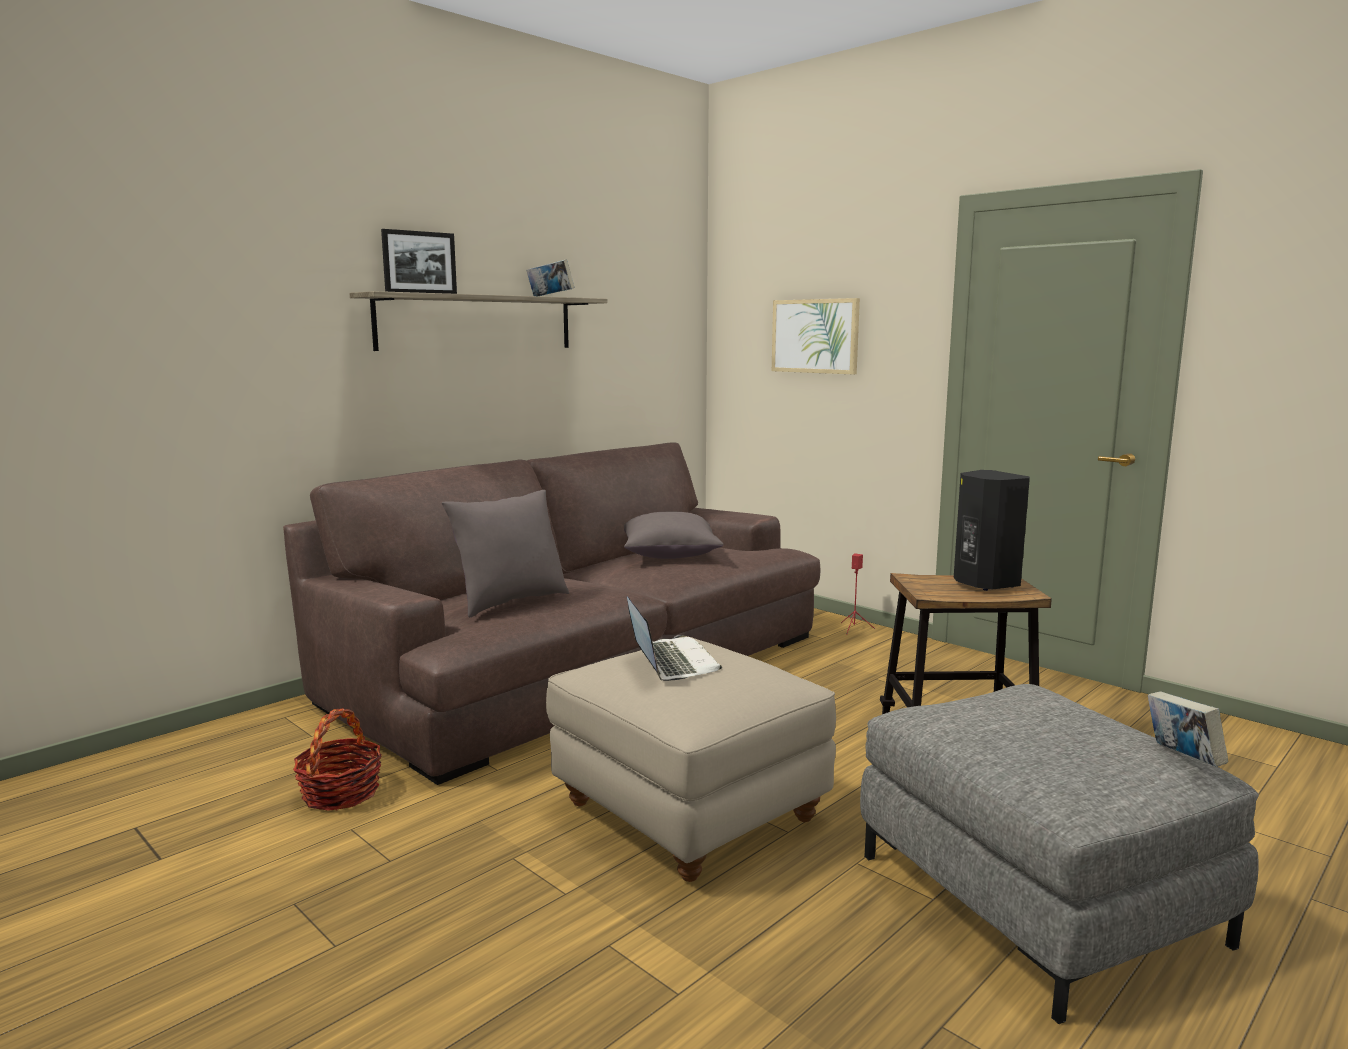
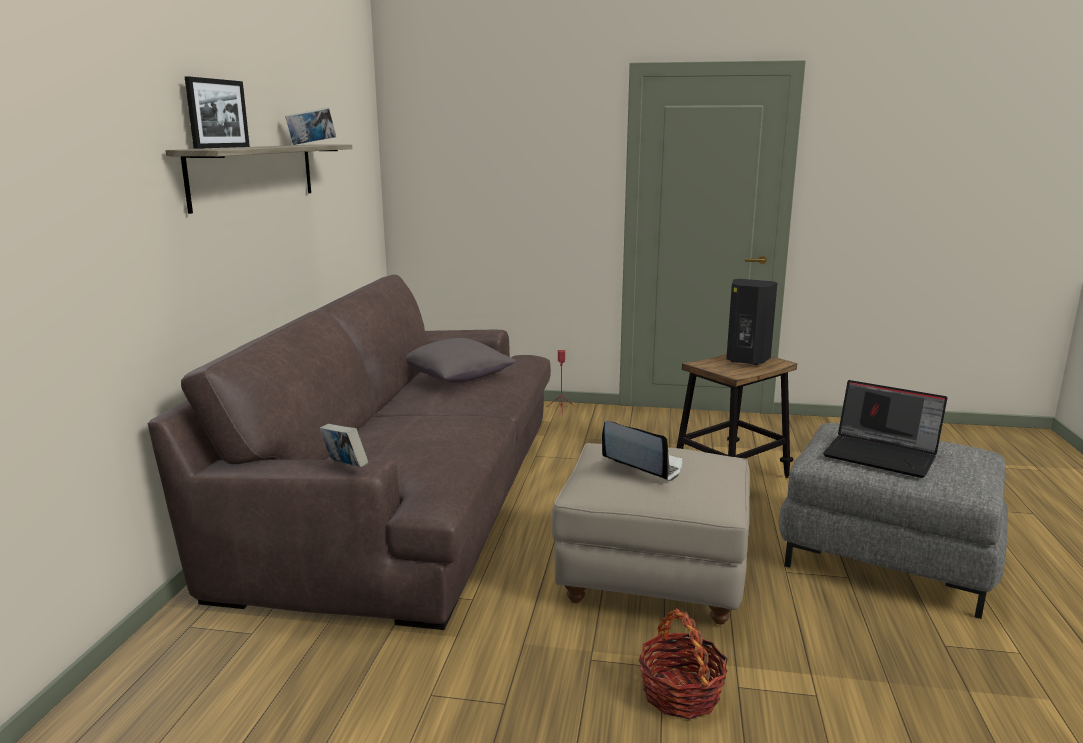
camera: 35 degrees left, 5 degrees up
(340, 793) = (370, 670): basket -> basket (680, 693)
(510, 602) = (418, 448): grey pillow -> none
(815, 336) = (501, 172): picture -> none
(1010, 730) = (882, 455): none -> laptop
(1182, 758) = (967, 447): book -> book (345, 466)

